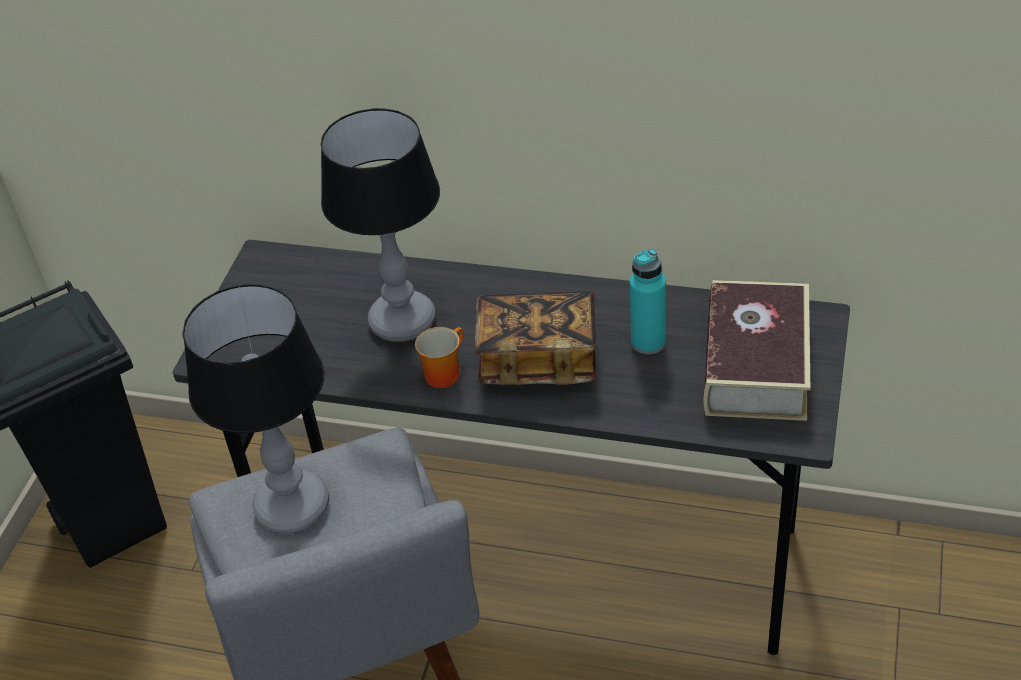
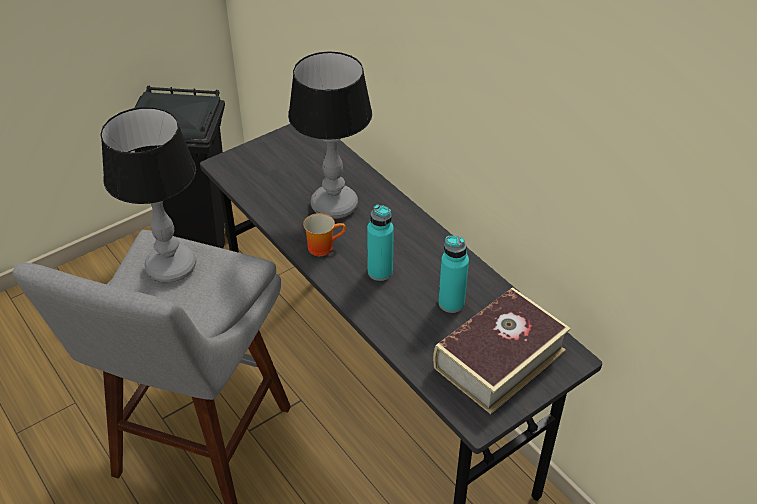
camera: 35 degrees right, 0 degrees up
(538, 358) = (380, 272): book -> turquoise bottle

